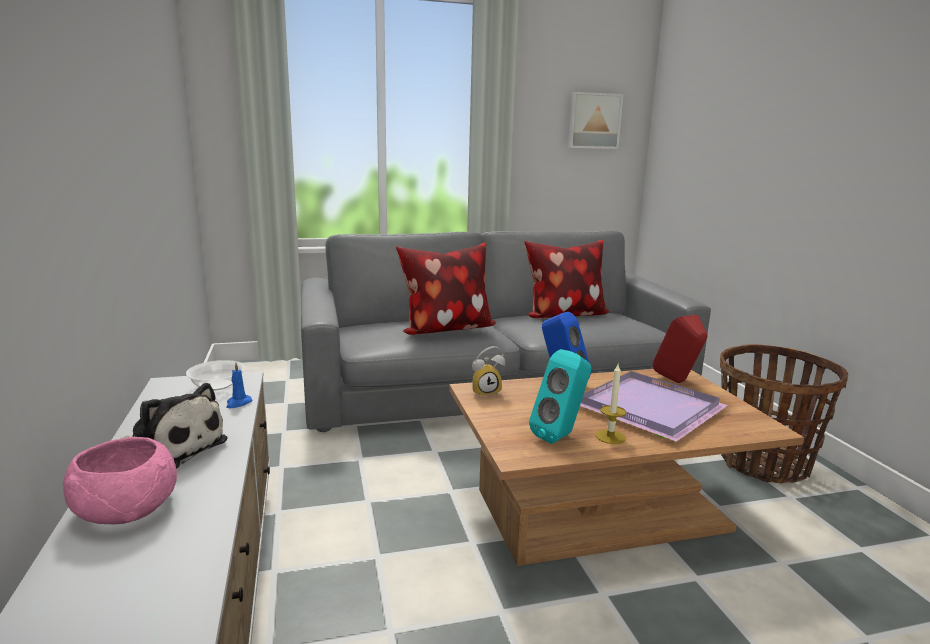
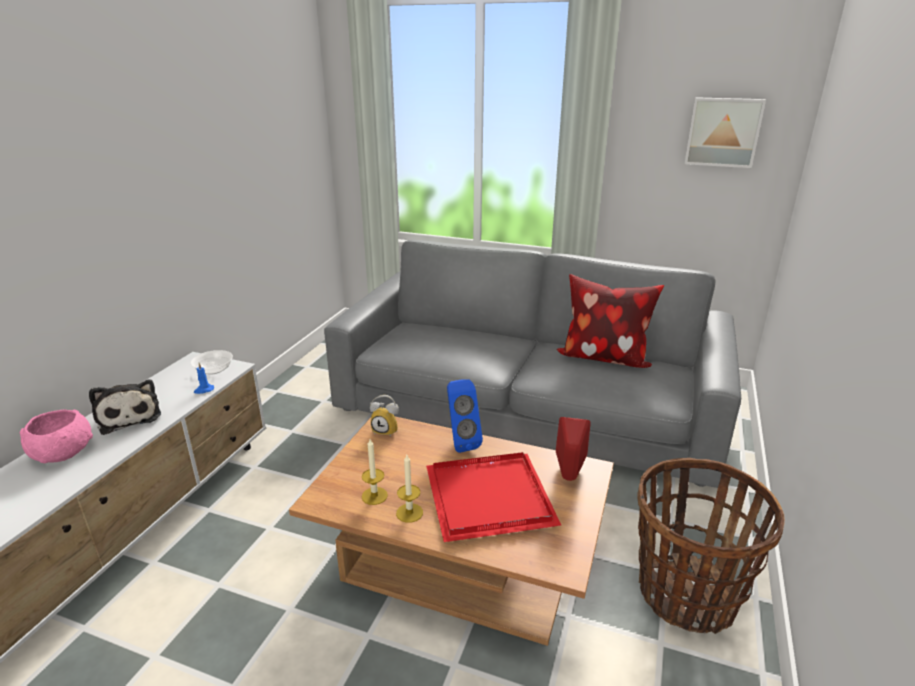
camera: 35 degrees right, 10 degrees up
(445, 329) = (458, 350): pillow -> none
(561, 436) = (374, 496): turquoise speaker -> candle
(647, 407) = (490, 496): purple tray -> red tray

